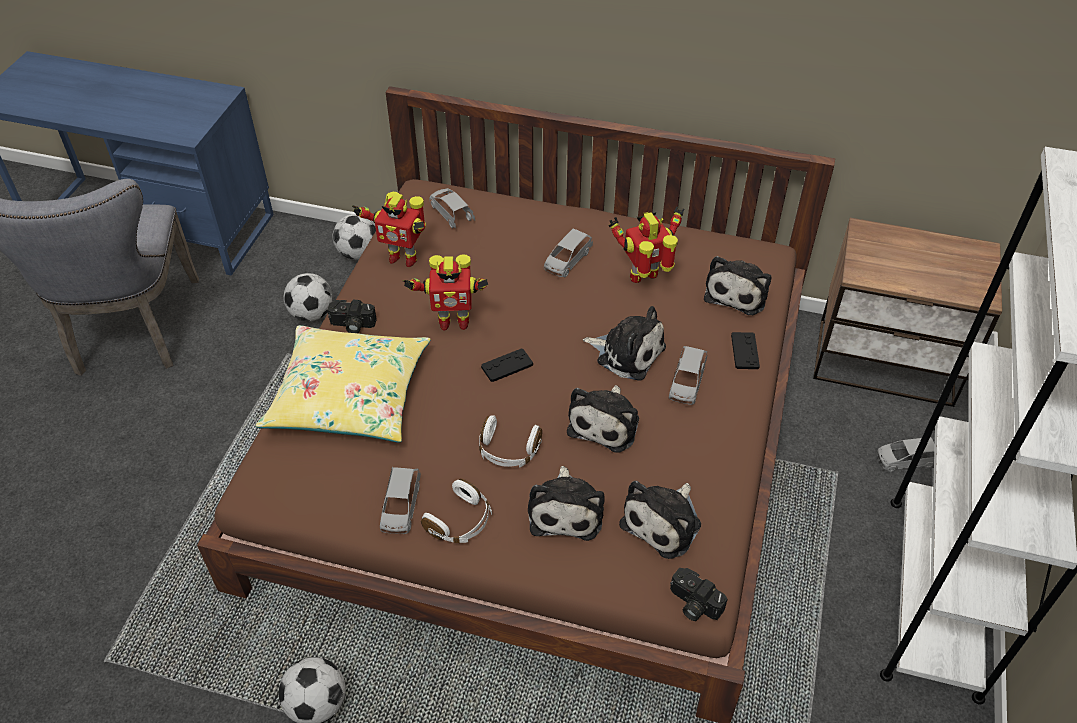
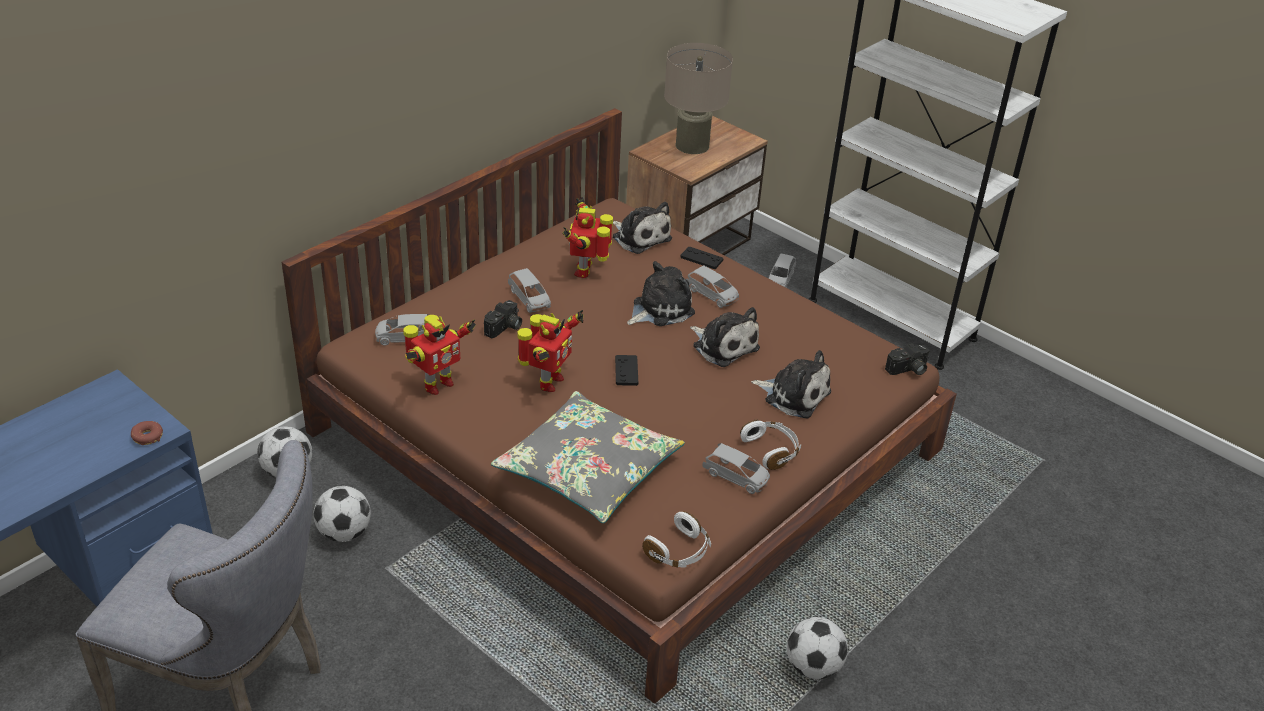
camera: 65 degrees left, 10 degrees down
(176, 133) = (147, 437): none -> donut
(349, 395) = (588, 469): yellow pillow -> grey pillow
(352, 325) = (500, 442): camera -> camera (504, 328)
(508, 451) = (717, 402): white headphones -> white headphones (679, 551)
(664, 522) = (833, 355): plush toy -> none
(915, 257) = (692, 145): none -> beige table lamp

